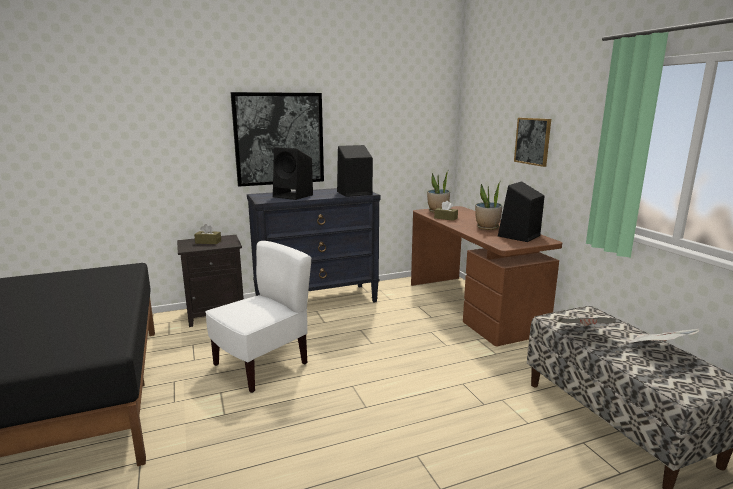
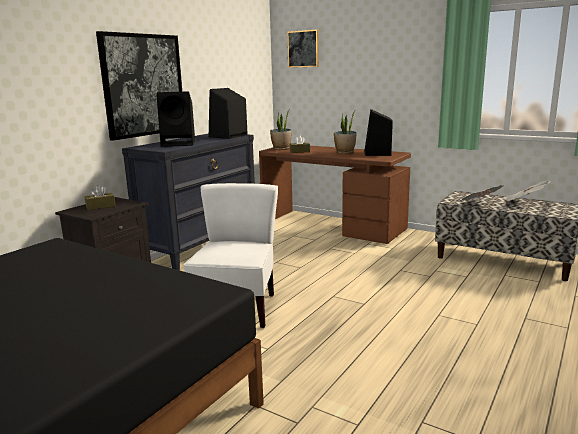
camera: 35 degrees left, 0 degrees up
(532, 141) = (367, 76): picture -> picture (303, 49)

